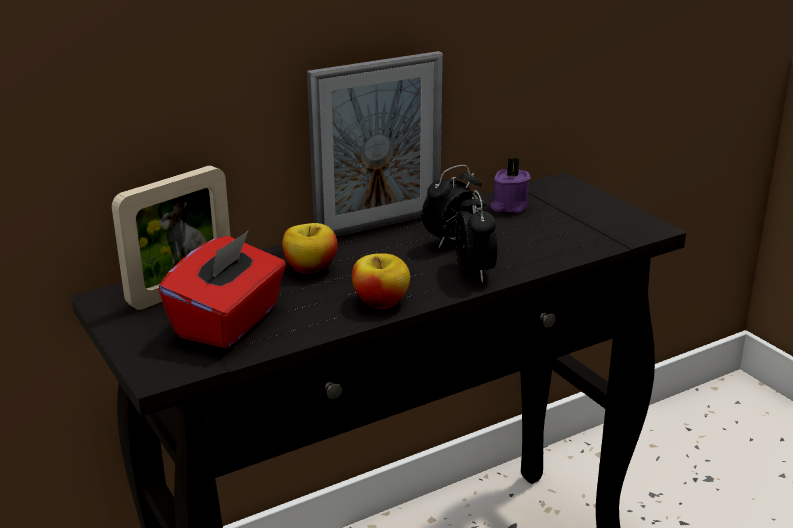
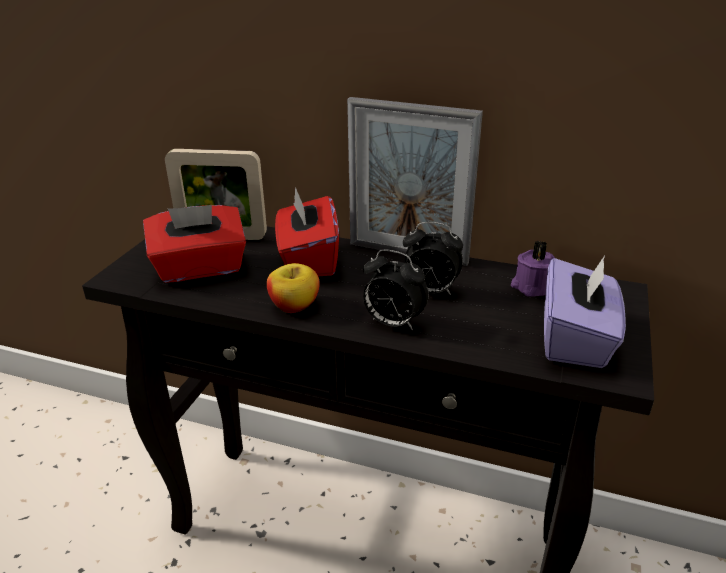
camera: 50 degrees right, 5 degrees up
(310, 268) = (308, 260): apple -> red tissue box
(475, 273) = (393, 323): alarm clock -> alarm clock turned 75 degrees clockwise
(594, 222) = (575, 339): none -> purple tissue box

